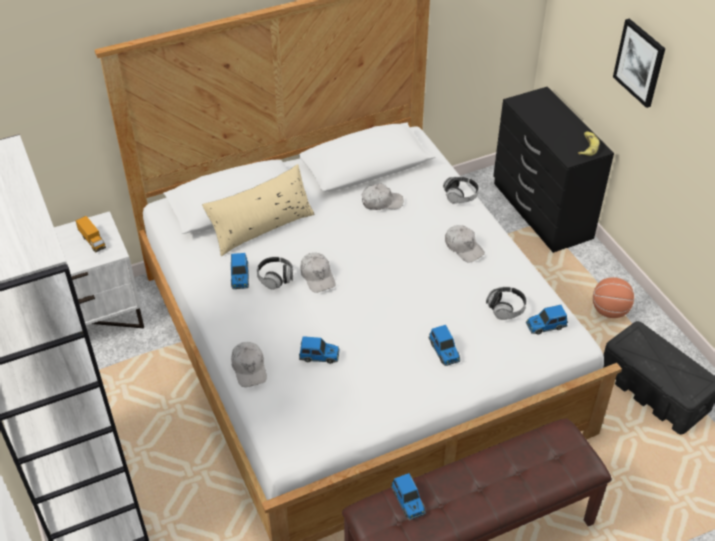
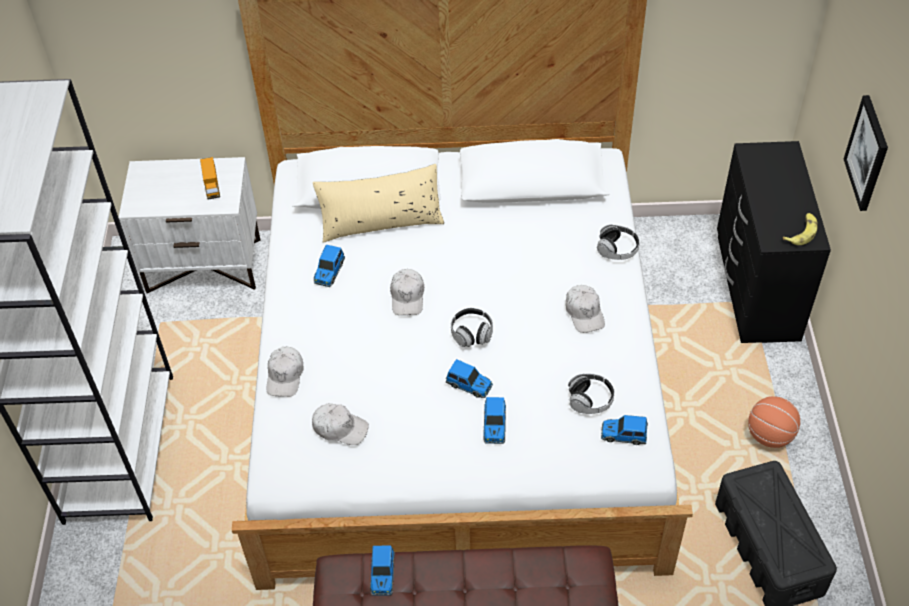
camera: 25 degrees right, 5 degrees up
(275, 278) = (364, 285): headphones -> headphones (472, 333)
(319, 356) = (360, 386): toy car -> toy car (469, 385)
(381, 202) = (524, 231): white cap -> white cap (340, 428)

